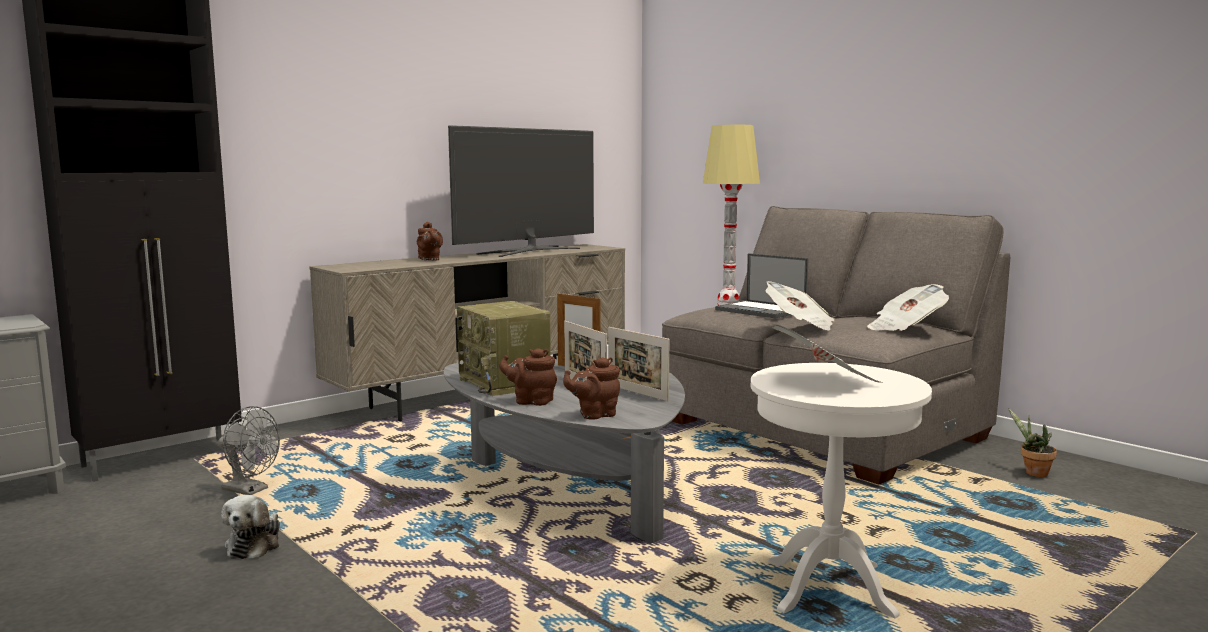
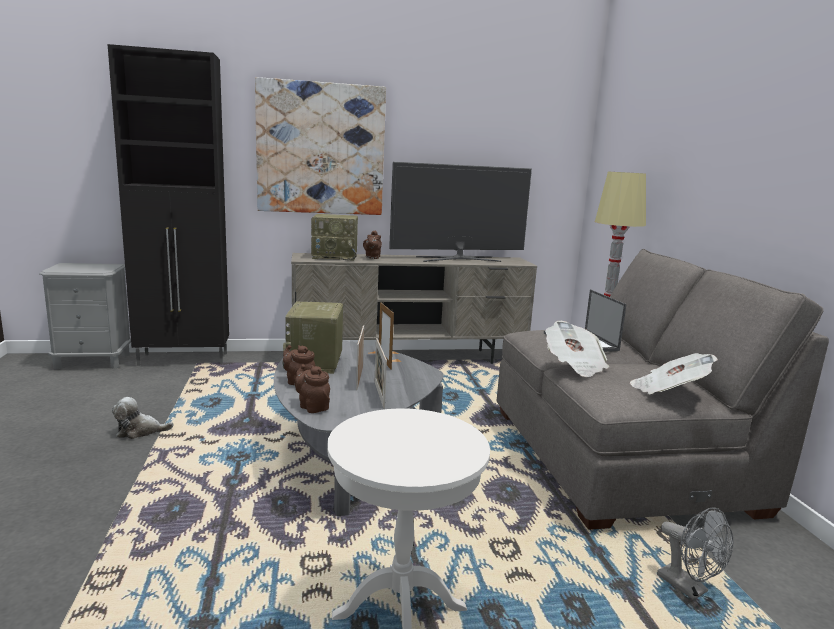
camera: 30 degrees right, 5 degrees up
(250, 490) = (190, 393): grey fan -> grey fan (689, 588)
(255, 545) = (140, 431): plush toy -> plush toy turned 45 degrees clockwise
(338, 112) = (321, 149): none -> picture
(382, 263) = (335, 257): none -> radio
(594, 415) = (312, 406): brown teapot -> brown teapot turned 45 degrees clockwise
(825, 382) = (394, 439): newspaper -> none
(1032, 473) = (772, 574): potted plant -> none

